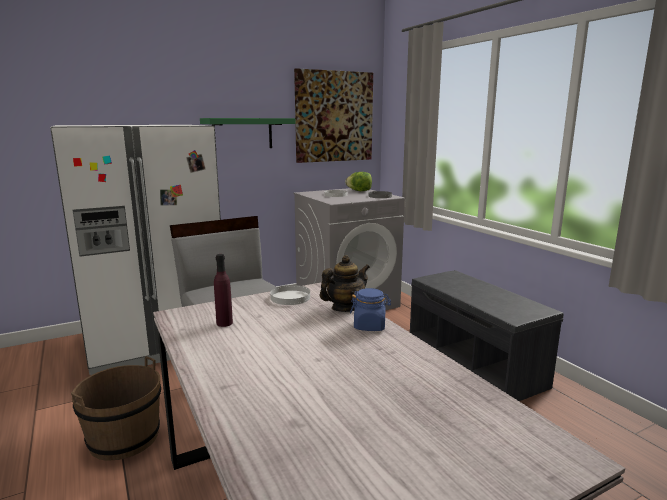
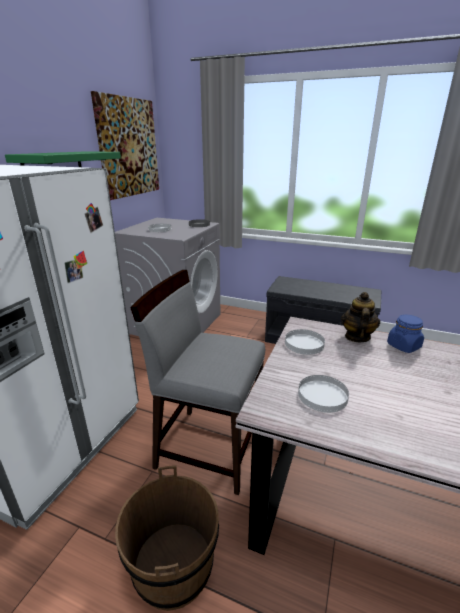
camera: 40 degrees left, 10 degrees up
(224, 323) = (323, 395): purple bottle -> white plate
(359, 191) = (168, 222): lettuce -> none

